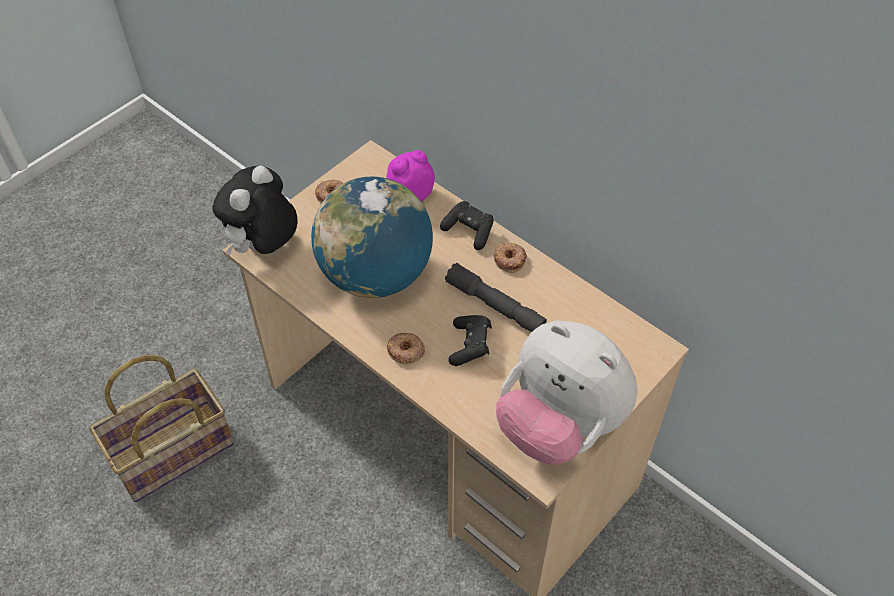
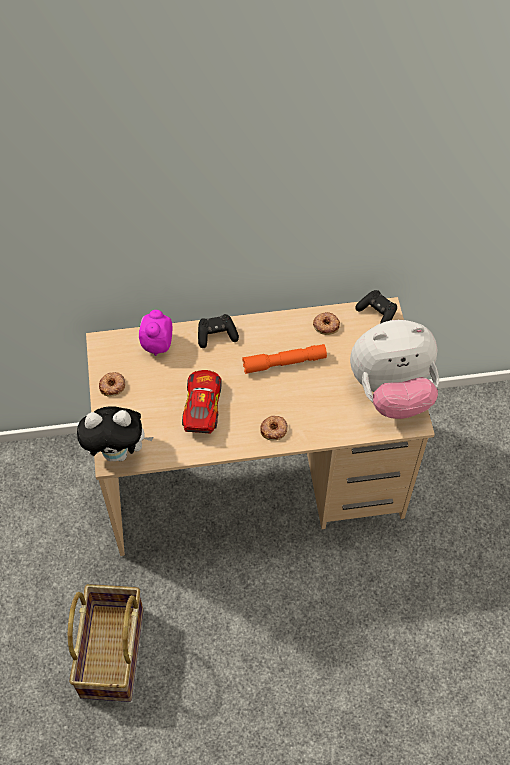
camera: 50 degrees left, 5 degrees up
(263, 247) = (118, 452): plush toy -> plush toy turned 75 degrees counterclockwise
(375, 275) = (202, 406): globe -> toy car
(470, 345) = (300, 395): black game controller -> black game controller (377, 313)
(495, 305) = (284, 362): grey flashlight -> orange flashlight
(510, 259) = (258, 331): donut -> donut (326, 325)

